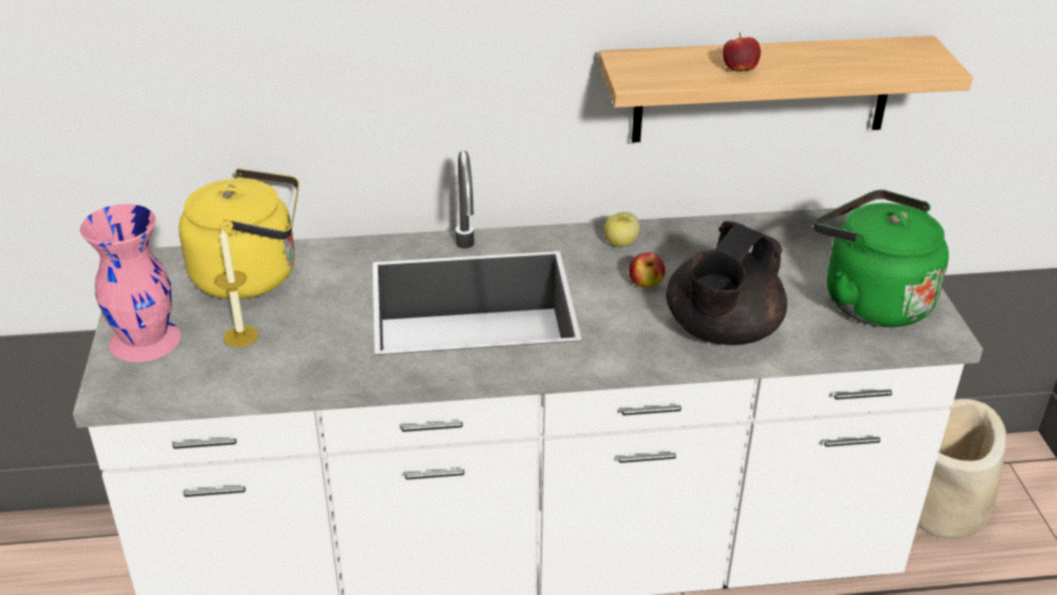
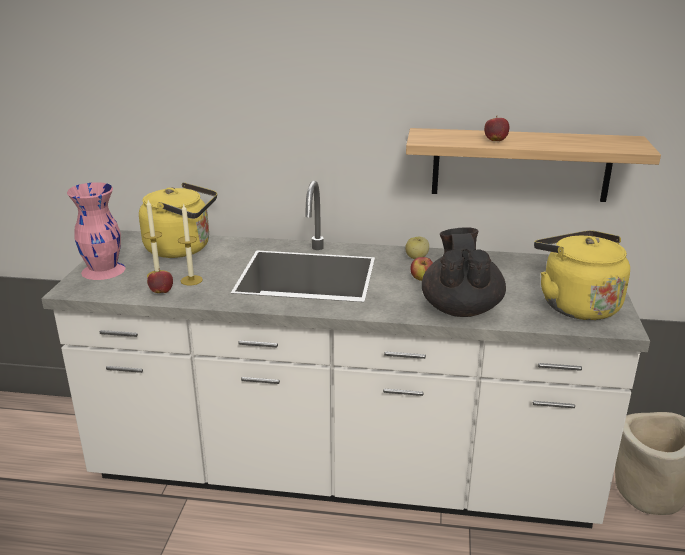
camera: 15 degrees right, 10 degrees down
(265, 370) = (161, 292): none -> apple
(301, 339) = (191, 280): none -> candle
(721, 331) = (460, 308): black teapot -> black teapot turned 135 degrees clockwise
(870, 300) = (575, 304): green kettle -> yellow kettle

